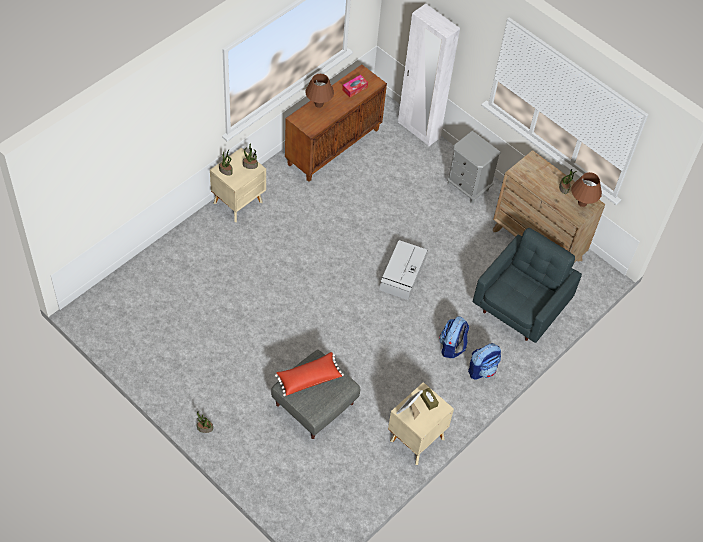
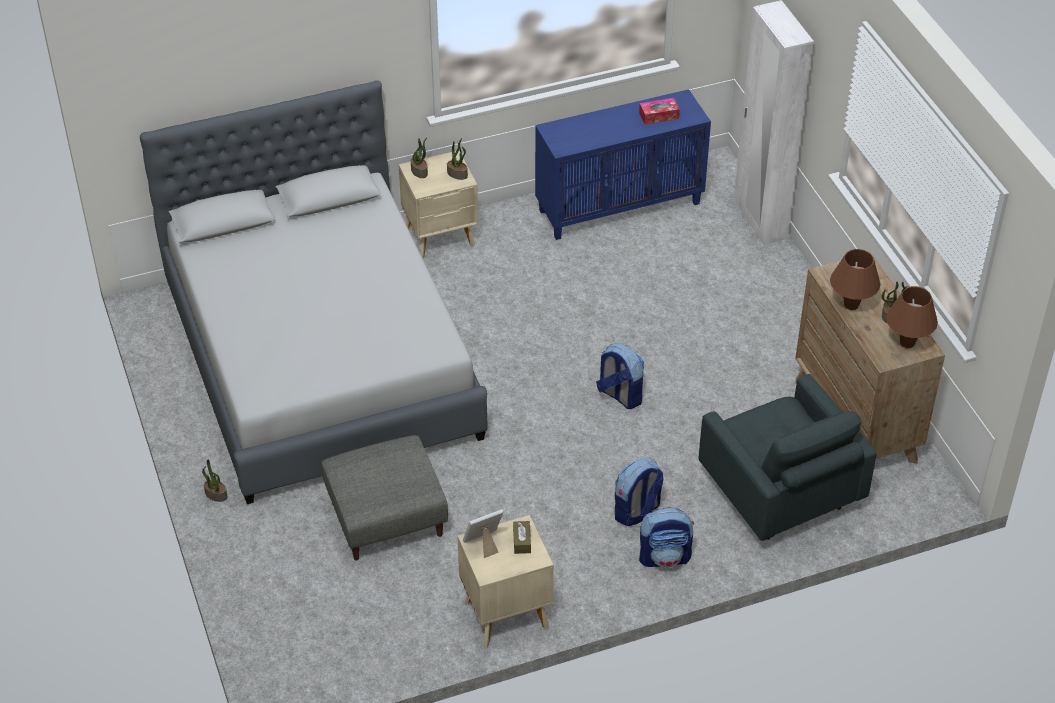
camera: 30 degrees right, 10 degrees down
(215, 313) = (322, 359): none -> grey bed
(308, 378) = (378, 464): red pillow -> none
(319, 104) = (594, 121): brown table lamp -> brown table lamp (851, 305)
(333, 146) = (620, 206): brown cabinet -> blue cabinet
(402, 275) = (619, 395): grey storage box -> backpack
(468, 187) = (792, 313): grey nightstand -> none
(521, 306) = (779, 494): grey armchair -> grey armchair turned 90 degrees clockwise

